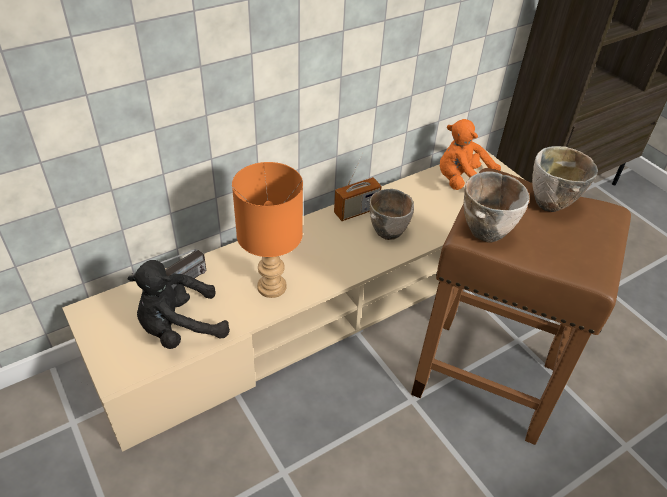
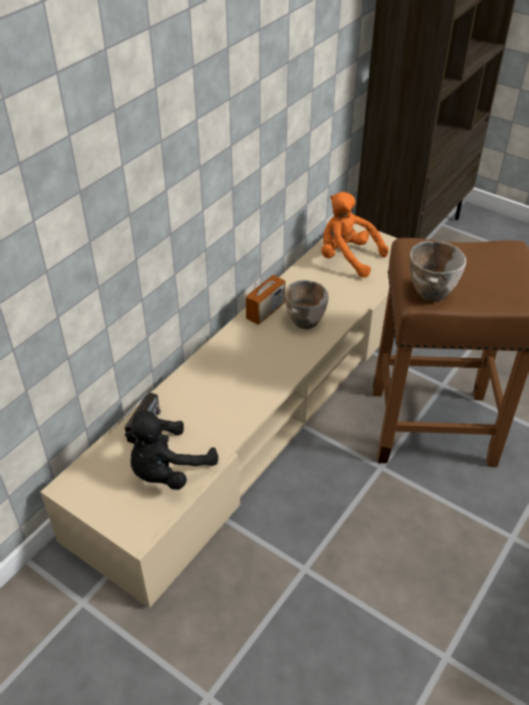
camera: 20 degrees left, 0 degrees up
(270, 286) = (228, 405): orange table lamp -> none
(464, 184) = (347, 258): orange plush toy -> orange plush toy turned 45 degrees clockwise
(551, 205) = (466, 256): bowl -> none

